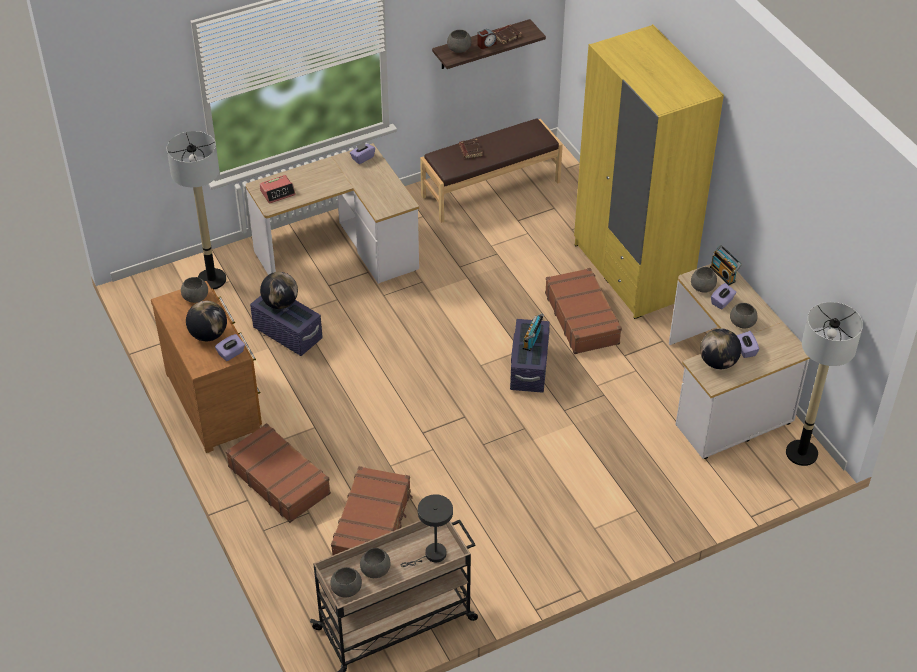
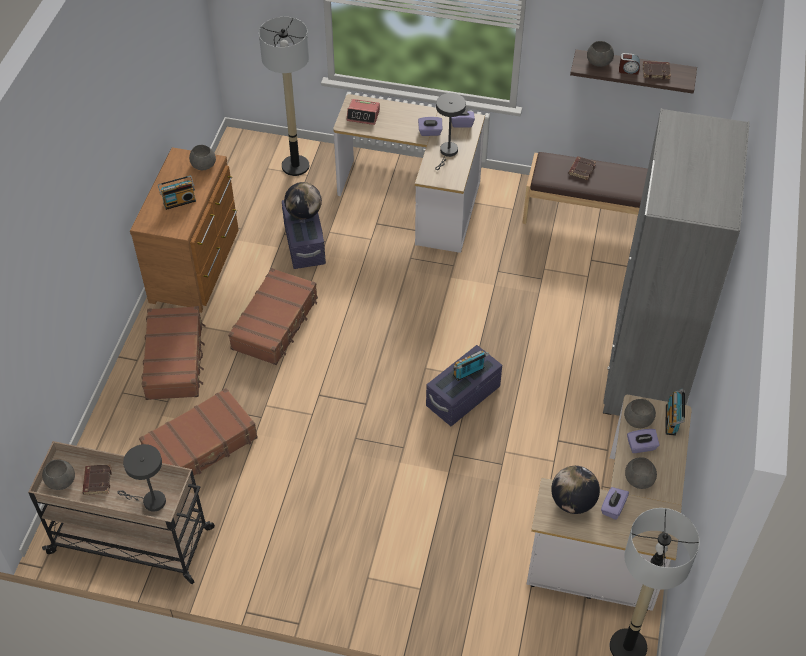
camera: 40 degrees right, 5 degrees up
(208, 335) = (179, 201): globe -> radio
(231, 353) = (178, 227): purple tissue box -> purple tissue box (430, 132)
(375, 570) = (97, 481): grey bowl -> brown book
(376, 185) = (448, 152): none -> grey table lamp
(582, 318) = (556, 382): brown suitcase -> brown suitcase (275, 323)
(631, 271) = (646, 367): yellow wardrobe -> grey wardrobe

